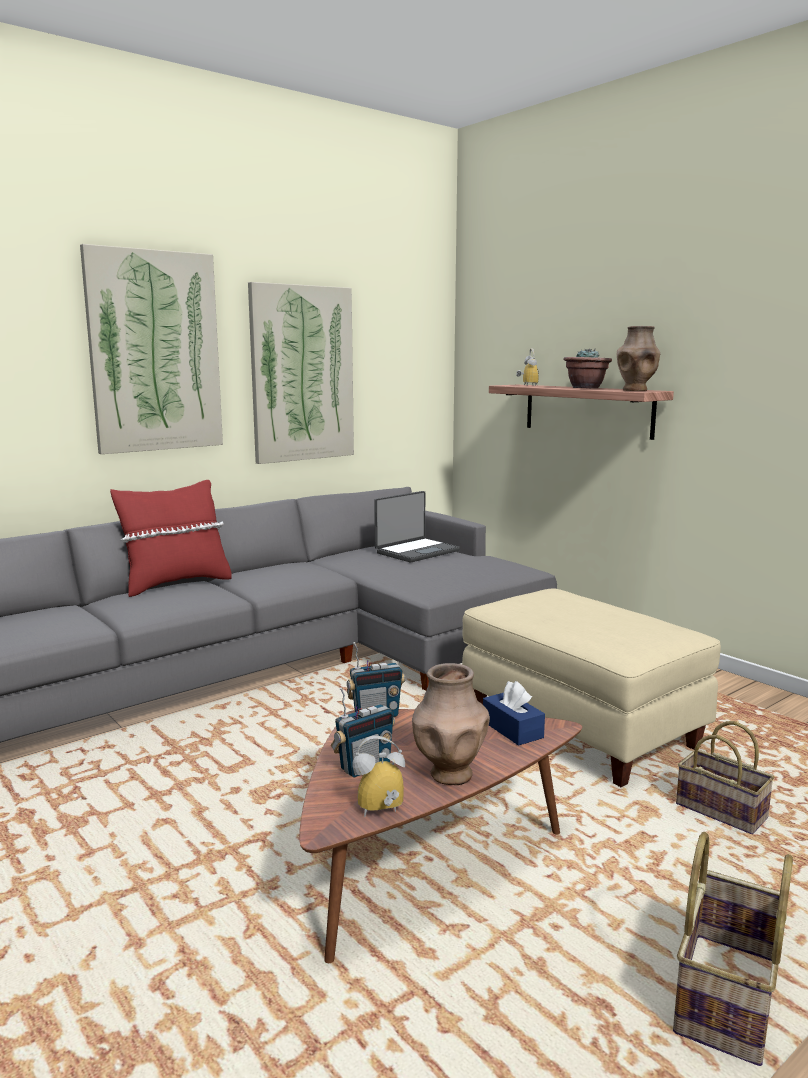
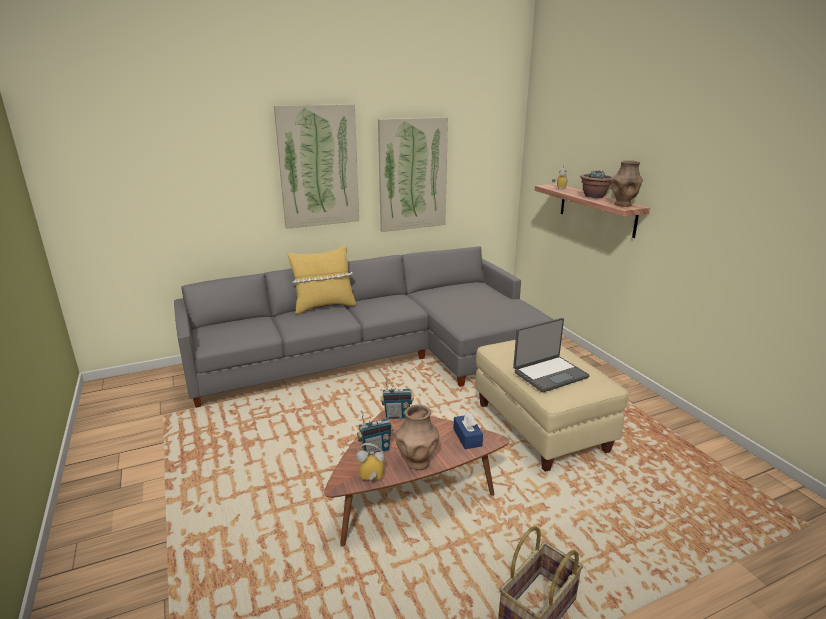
camera: 15 degrees right, 10 degrees up
(176, 584) = (324, 306): red pillow -> yellow pillow
(416, 551) = (473, 293): laptop -> laptop (549, 374)
(724, 812) = (600, 499): basket -> none

